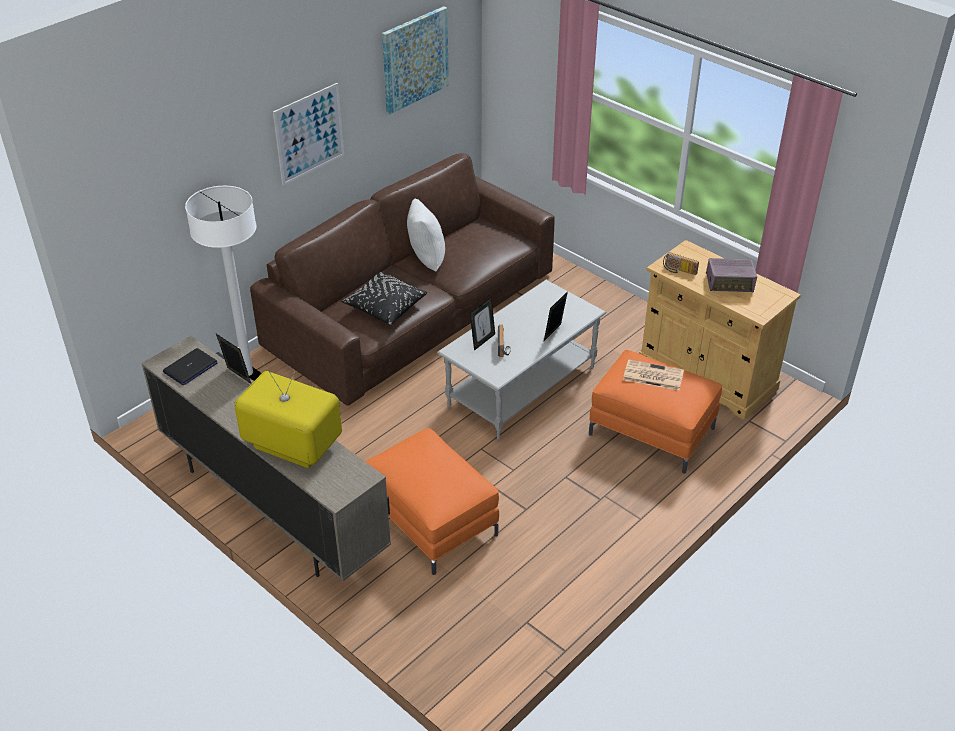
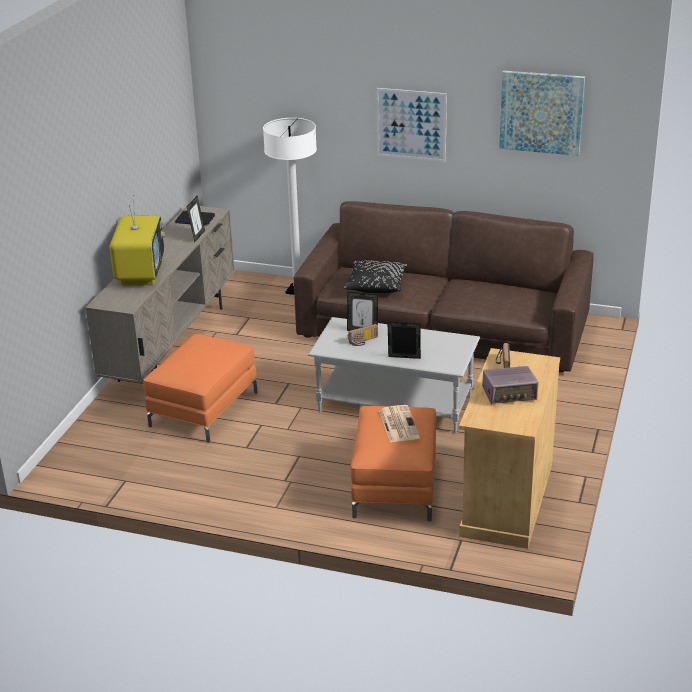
camera: 65 degrees right, 10 degrees down
(425, 260) = (462, 286): white pillow -> none
(730, 283) = (509, 394): radio -> radio turned 75 degrees counterclockwise

